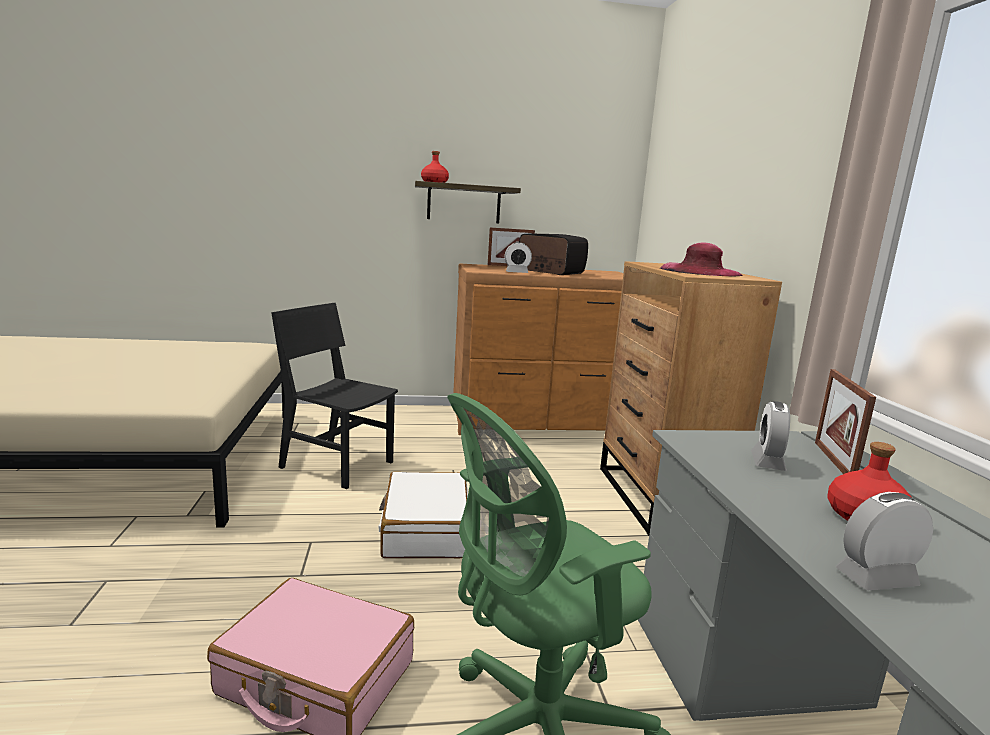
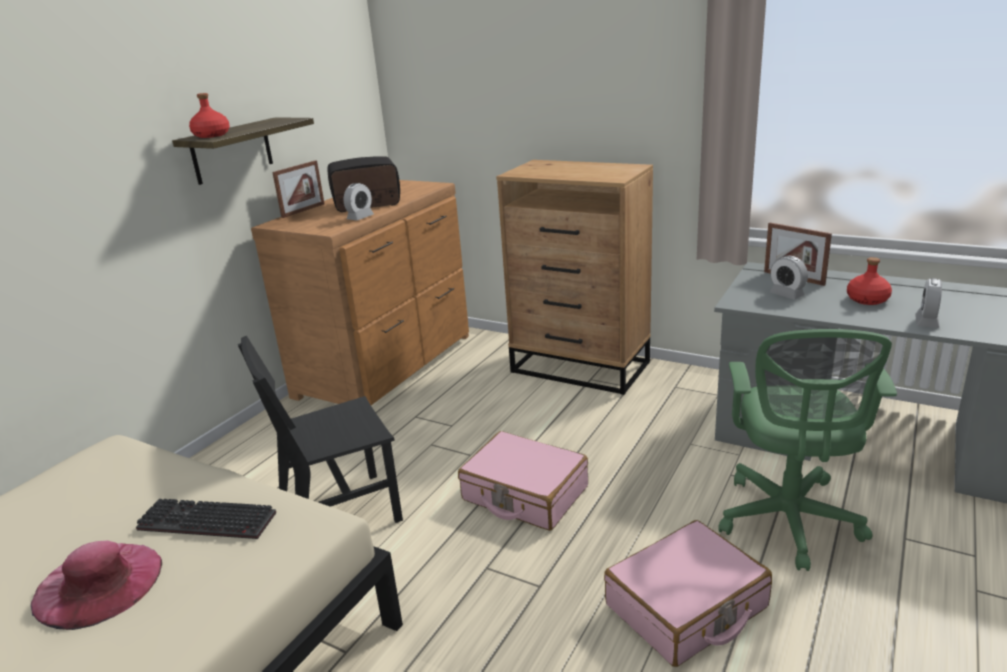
camera: 50 degrees left, 10 degrees up
(186, 379) = (203, 523): none -> keyboard
(425, 529) = (524, 494): white suitcase -> pink suitcase
(700, 271) = (588, 171): pink hat -> pink hat (98, 583)

